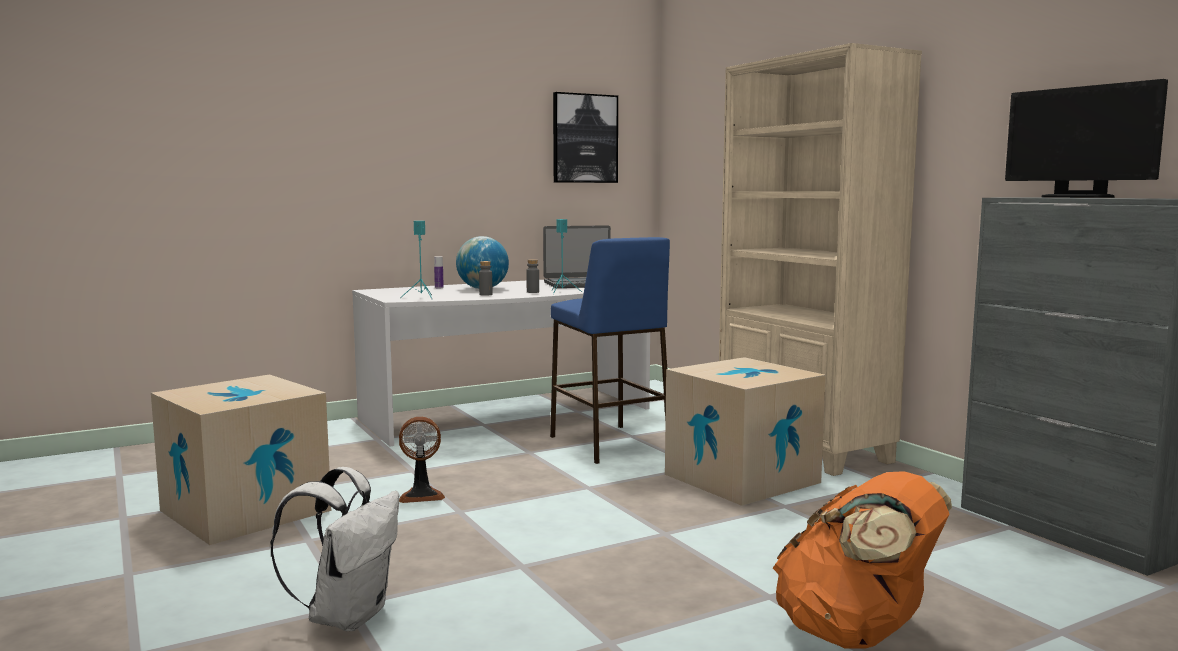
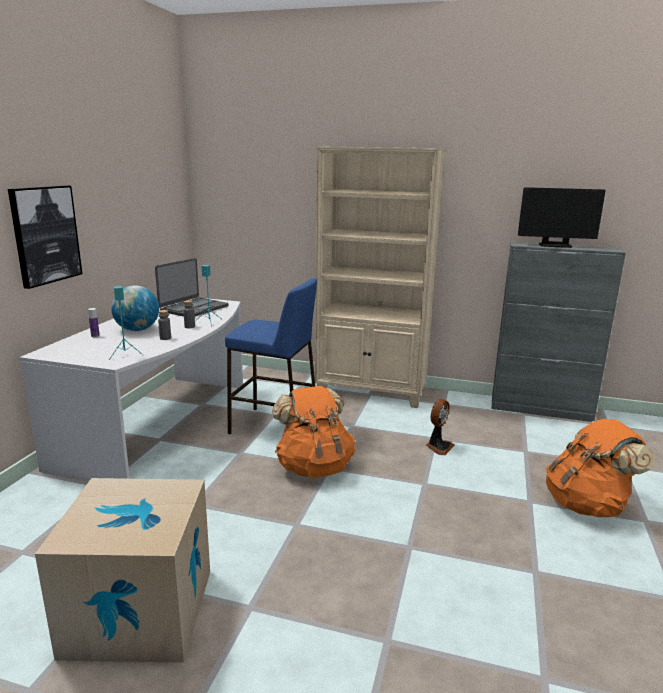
camera: 45 degrees left, 10 degrees up
(347, 616) = (402, 648): white backpack -> none
(421, 495) = (245, 523): fan -> fan (438, 447)
(574, 482) = (314, 467): none -> orange backpack
(584, 138) = (151, 184): picture -> picture (45, 235)
(741, 478) = (385, 426): cardboard box -> none

